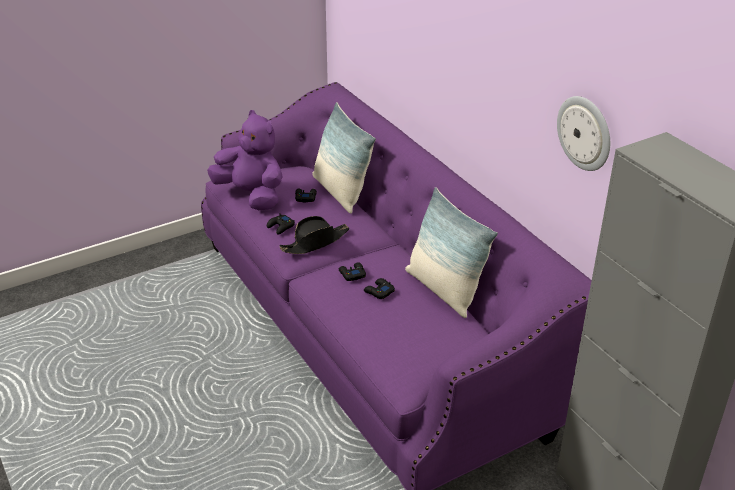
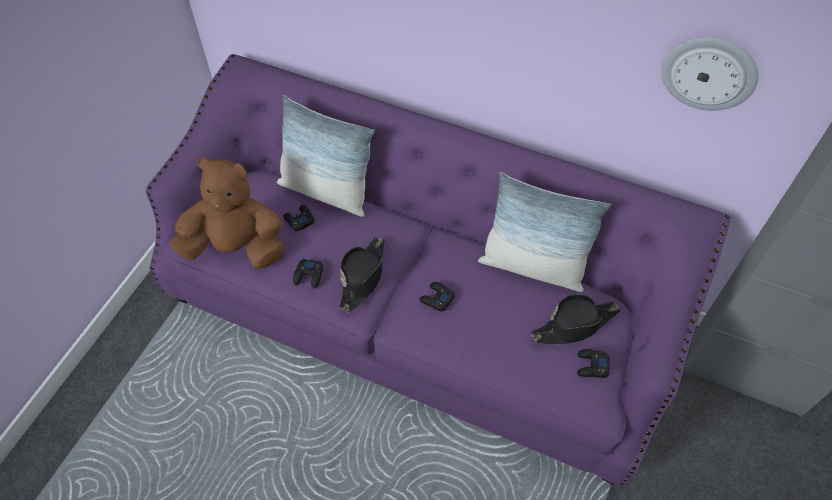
camera: 35 degrees left, 20 degrees up
(251, 195) = (236, 248): purple plush toy -> brown plush toy
(379, 292) = (481, 306): black game controller -> black game controller (591, 366)
(437, 332) = (574, 325): none -> black hat

